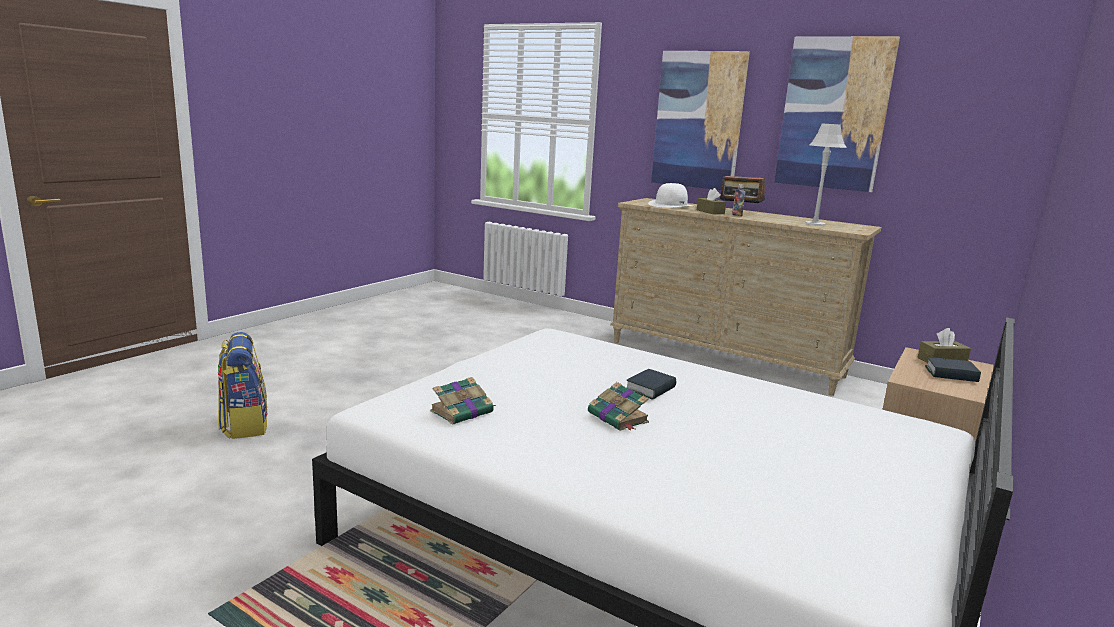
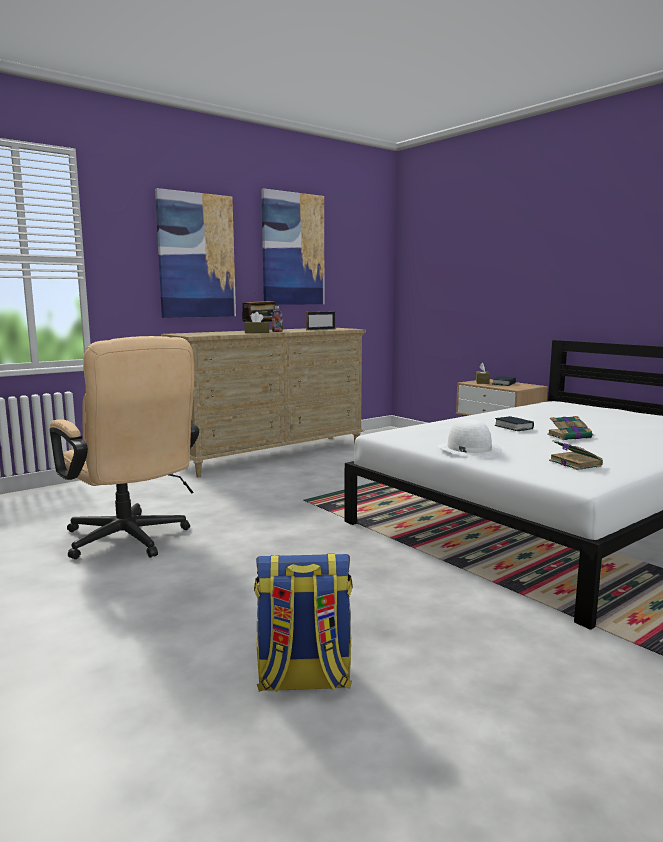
camera: 70 degrees left, 5 degrees down
(448, 347) = (130, 541): none -> beige office chair
(671, 205) = (214, 333): white hat -> white hat (469, 449)
(815, 224) = (321, 329): grey table lamp -> picture frame

